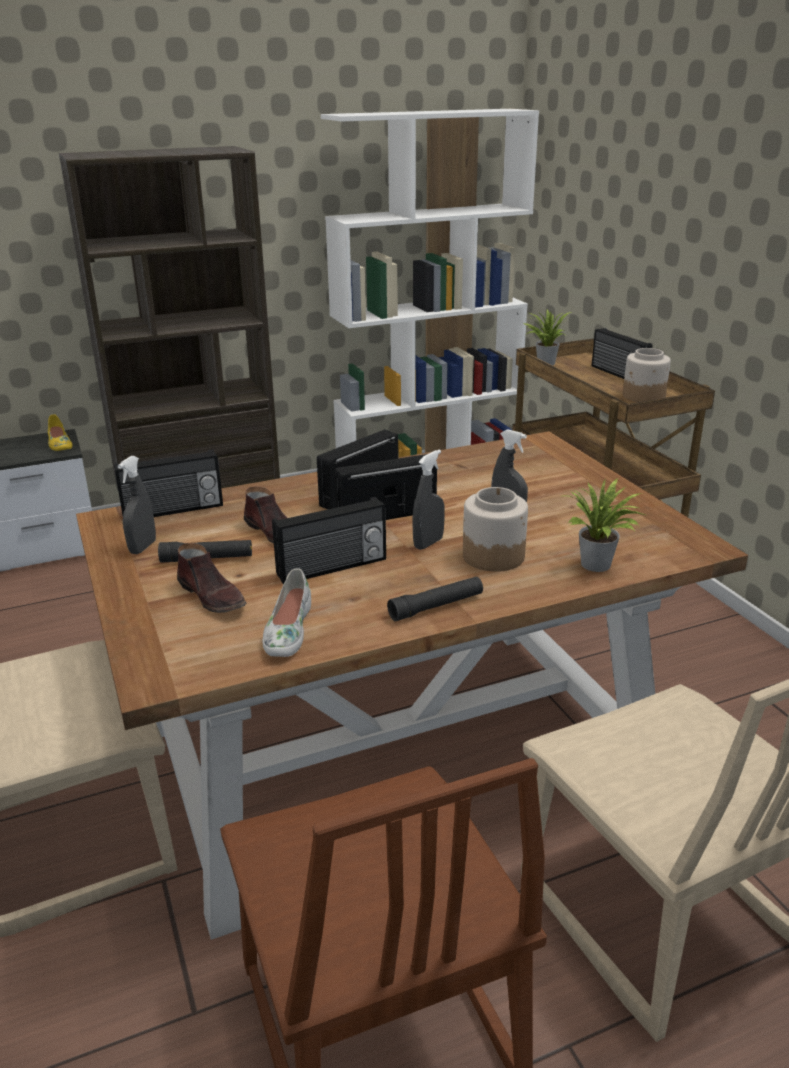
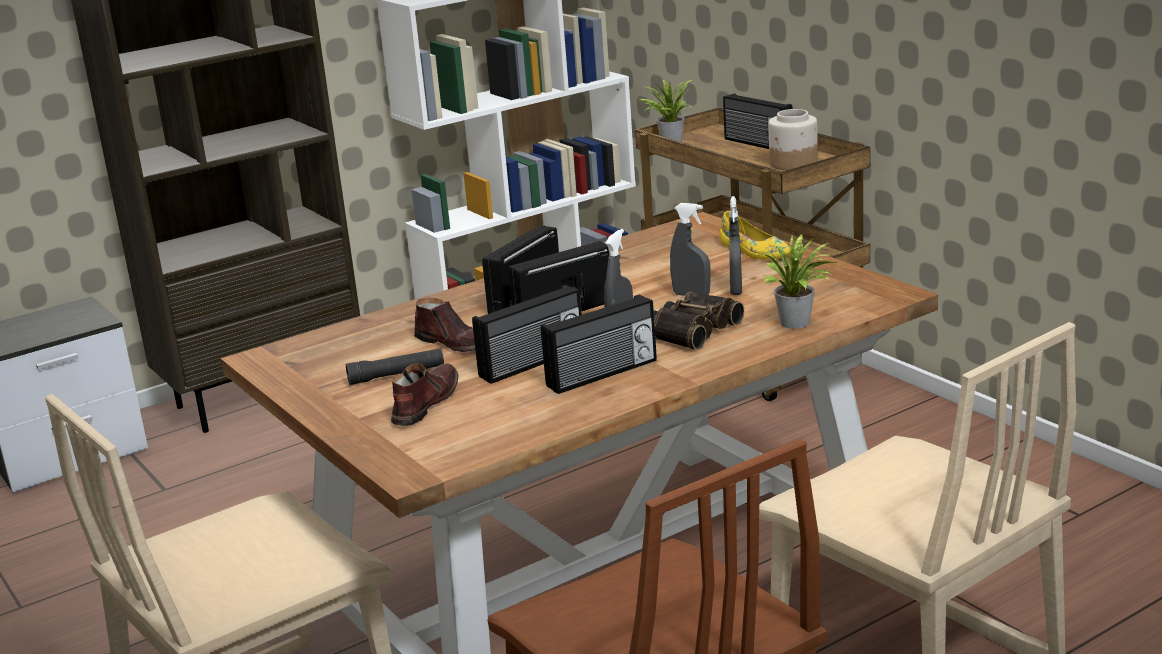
camera: 10 degrees left, 5 degrees down
(59, 443) = (84, 314): yellow shoe -> yellow shoe (754, 251)
(143, 547) = (320, 376): grey spray bottle -> grey spray bottle (736, 290)
(173, 510) = (329, 340): radio -> radio (603, 374)
(213, 596) = (424, 403): brown shoe -> brown shoe turned 105 degrees counterclockwise
(287, 630) = (517, 417): white shoe -> none
(436, 606) = (654, 378): black flashlight -> none
(493, 556) = (691, 330): jar -> binoculars

